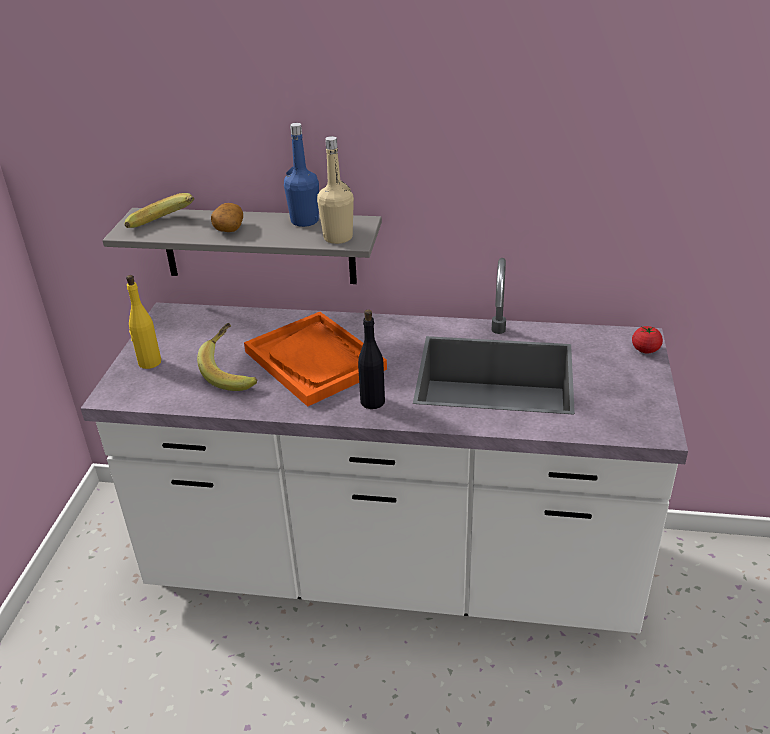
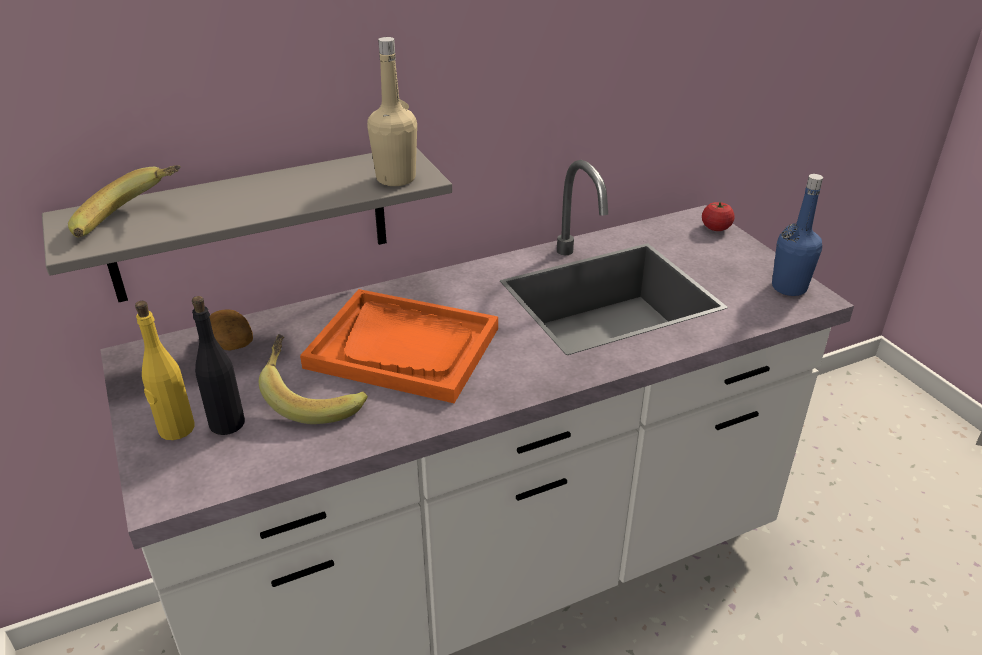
camera: 35 degrees left, 0 degrees up
(228, 228) = (233, 202): potato -> potato (231, 342)
(304, 221) = (327, 171): blue bottle -> blue bottle (789, 287)
(372, 401) = (522, 369): black bottle -> black bottle (227, 423)

